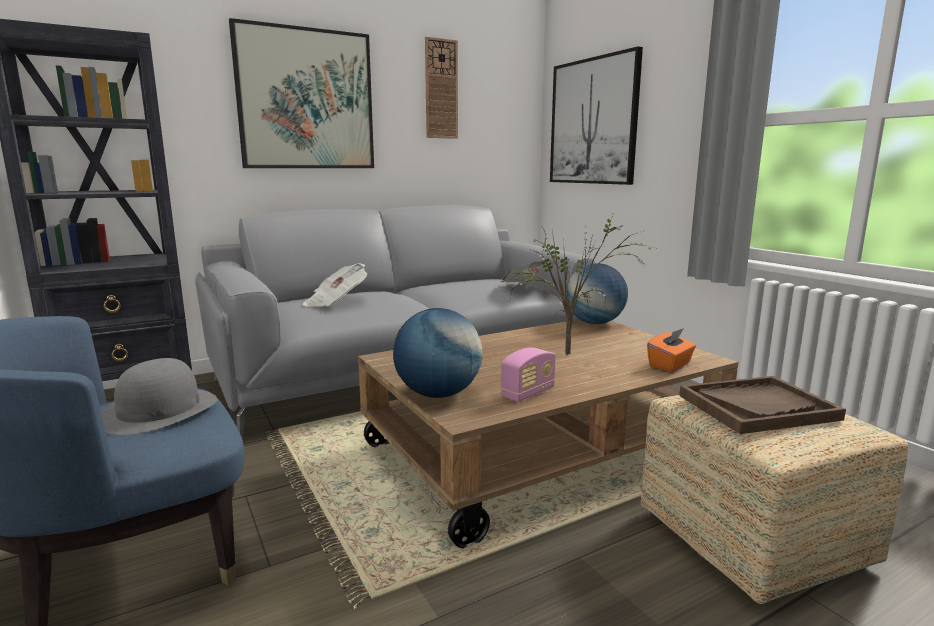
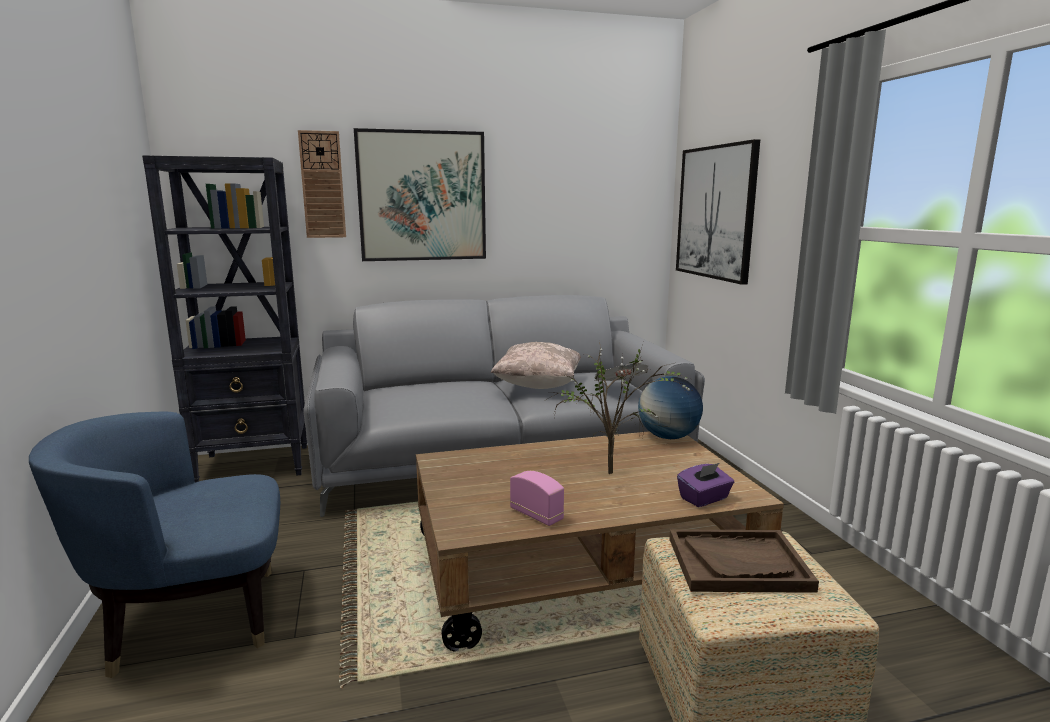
camera: 15 degrees right, 0 degrees up
(159, 410) = (223, 496): grey hat -> none
(336, 302) = (424, 394): newspaper -> none
(438, 394) = (455, 505): globe -> none
(441, 89) = (559, 178): wall clock -> wall clock (322, 185)
(447, 289) = (538, 385): none -> beige pillow
(528, 393) = (536, 515): radio -> radio turned 105 degrees counterclockwise
(670, 365) = (704, 499): orange tissue box -> purple tissue box

